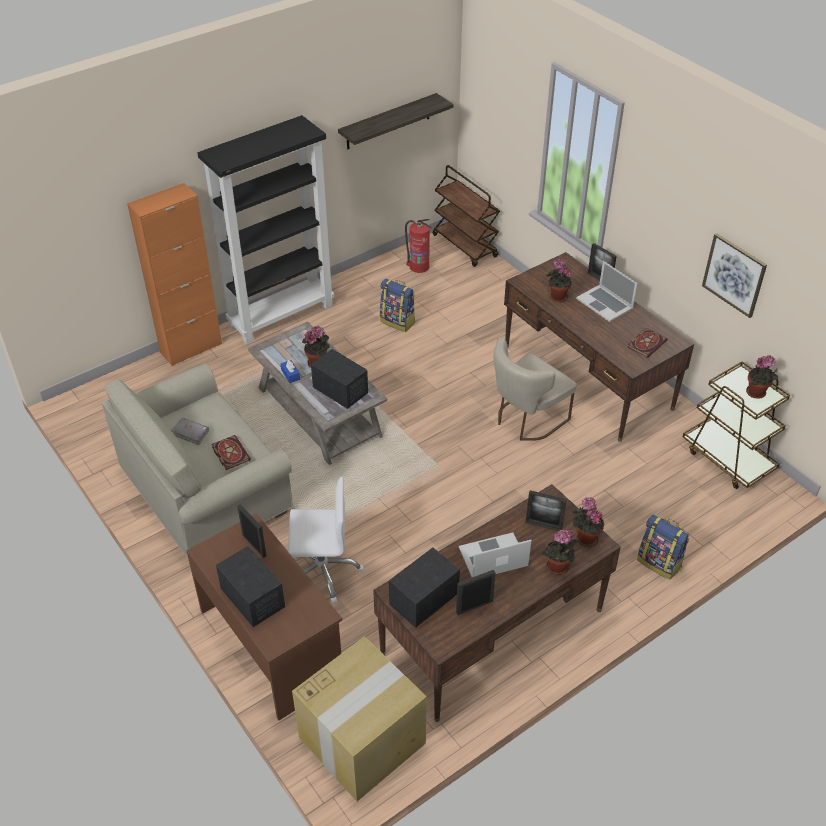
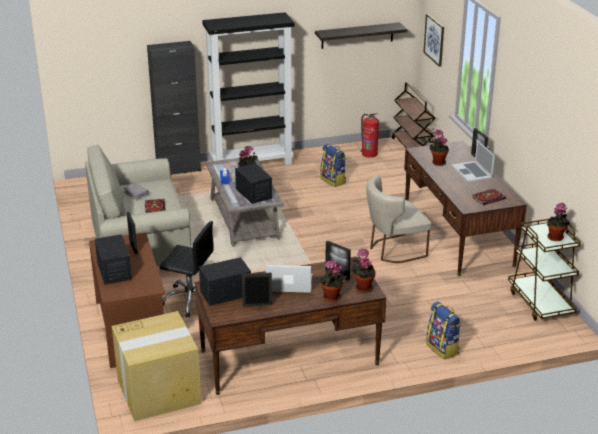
camera: 20 degrees right, 15 degrees down
(191, 348) = (178, 169): orange cabinet -> black cabinet
(322, 571) = (190, 300): white office chair -> black office chair
(734, 275) = (554, 145): picture -> picture (434, 39)

